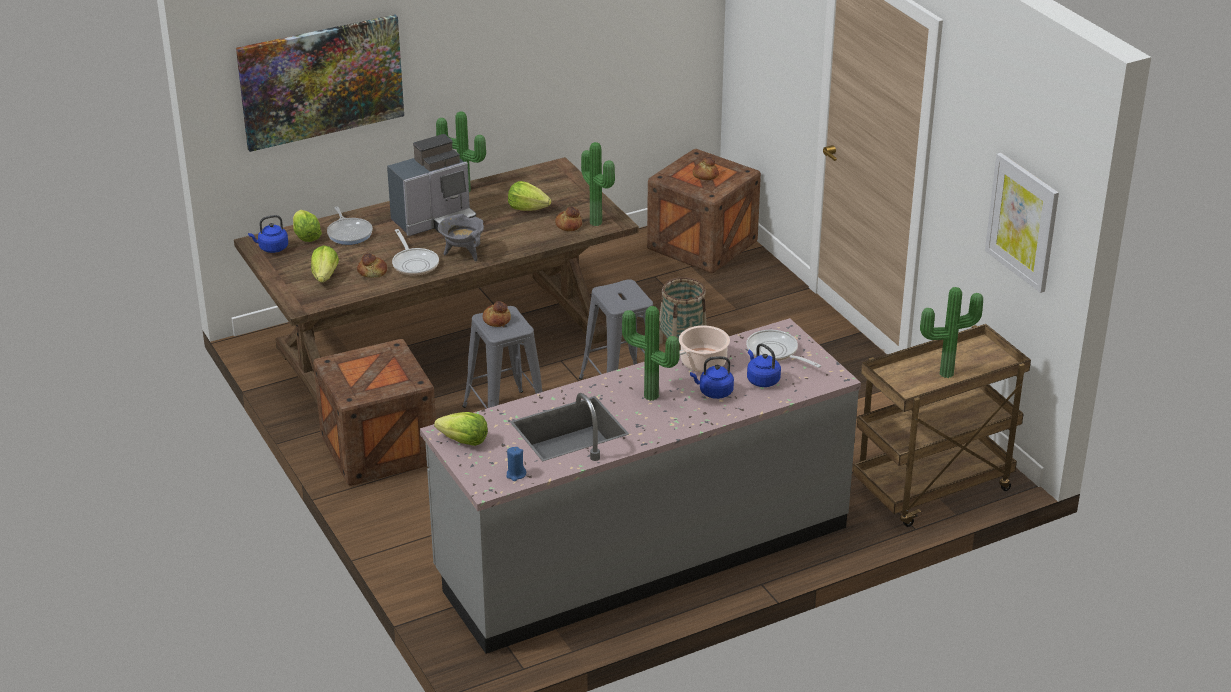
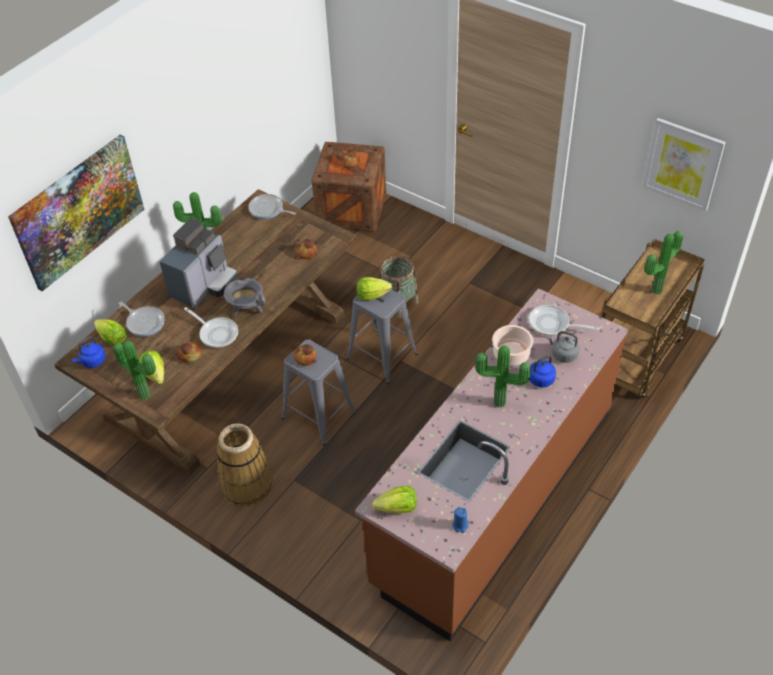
camera: 25 degrees left, 15 degrees up
(379, 449) = (246, 484): crate -> basket
(527, 208) = (265, 247): lettuce -> lettuce (372, 295)
(560, 177) = (268, 209): none -> frying pan
(598, 222) = (325, 242): potted plant -> potted plant (146, 393)
(642, 551) = (493, 496): grey counter -> brown counter
(762, 380) = (563, 354): blue kettle -> grey kettle

